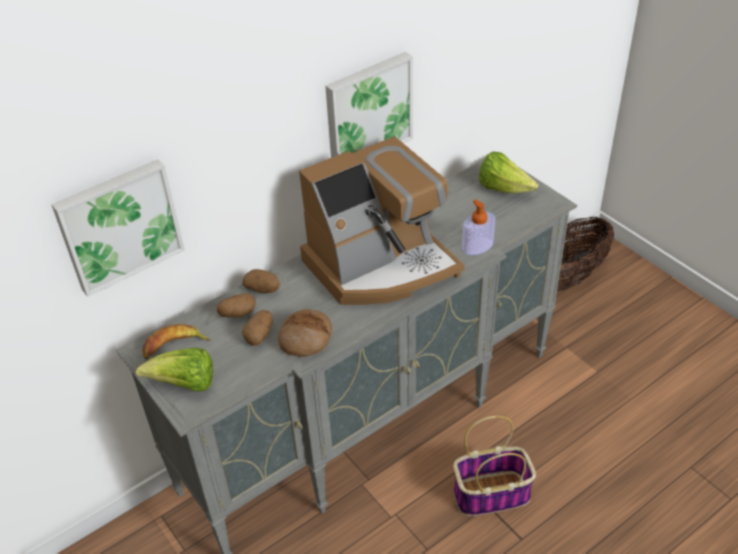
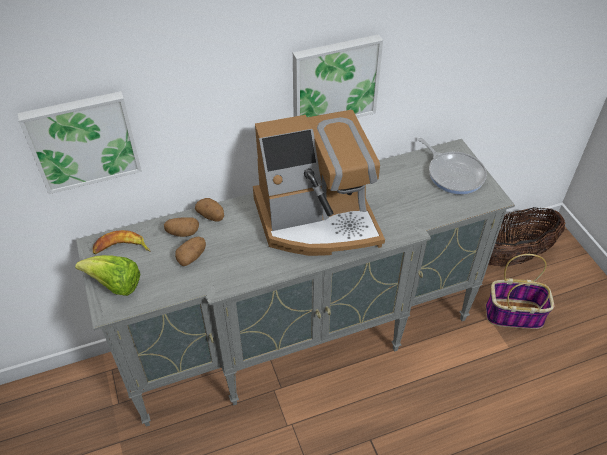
camera: 15 degrees right, 5 degrees up
(306, 338) = (228, 270): bread -> none
(477, 247) = (408, 223): soap dispenser -> none
(492, 493) = (378, 430): basket -> basket (514, 314)
(503, 189) = (453, 174): lettuce -> frying pan

